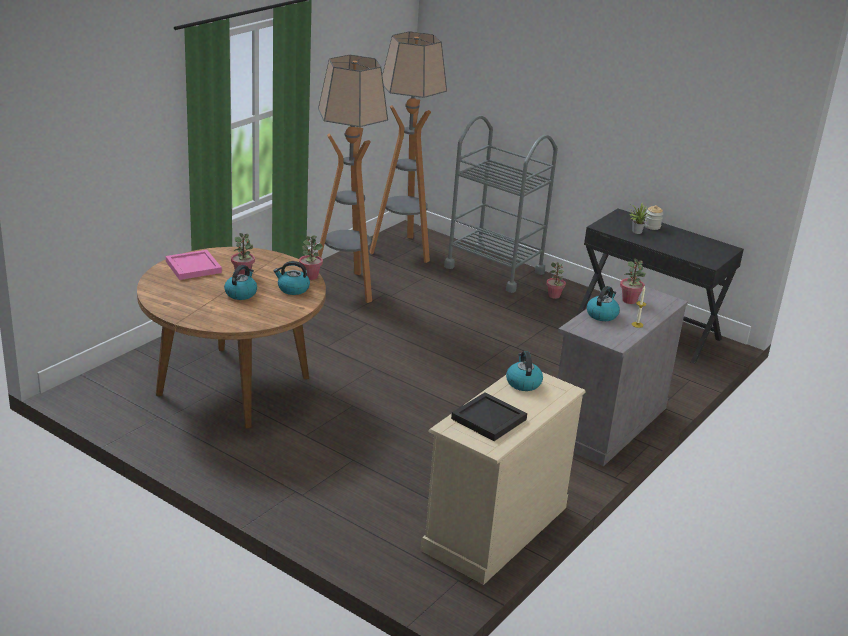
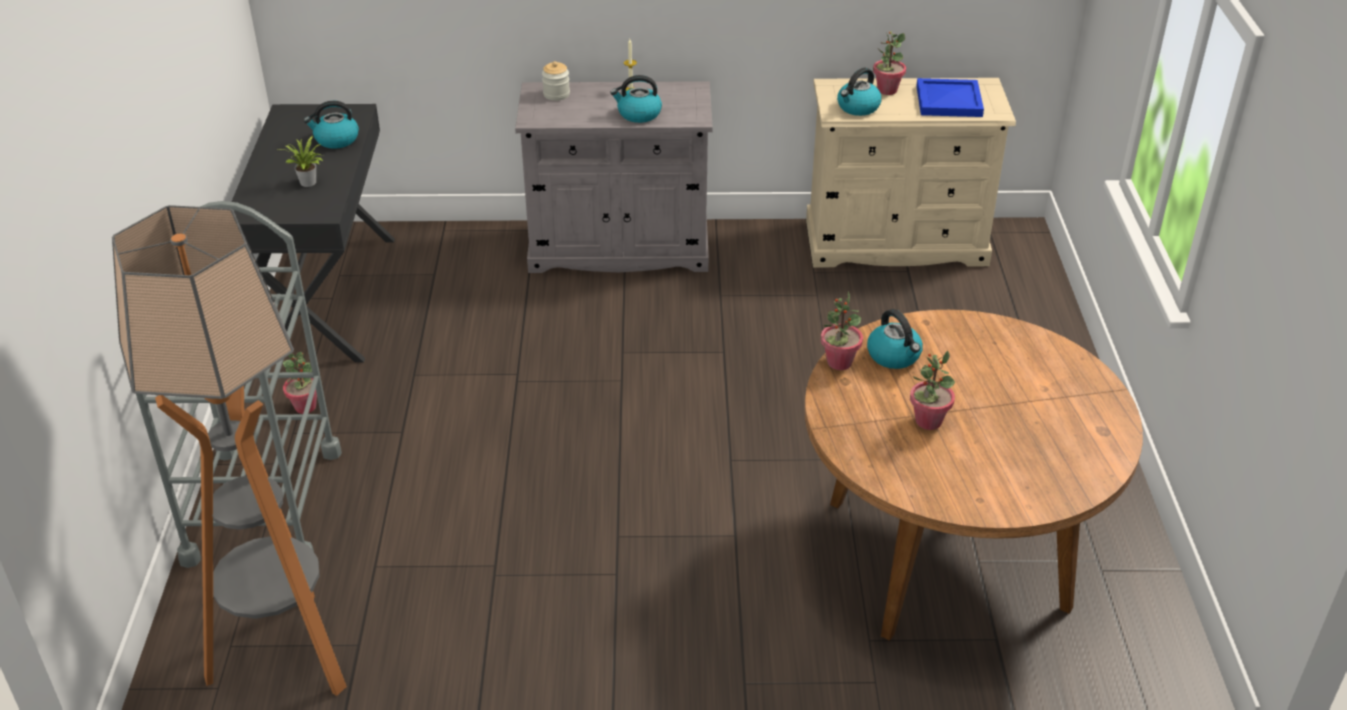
camera: 125 degrees left, 10 degrees up
(194, 267) = (984, 479): pink tray -> none
(241, 293) = (975, 388): kettle -> kettle (336, 140)
(346, 288) = (527, 631): floor lamp -> none
(490, 419) = (947, 100): black tray -> blue tray
(629, 300) = (574, 110): potted plant -> potted plant (887, 90)
(652, 226) = (270, 178): jar -> jar (556, 94)

